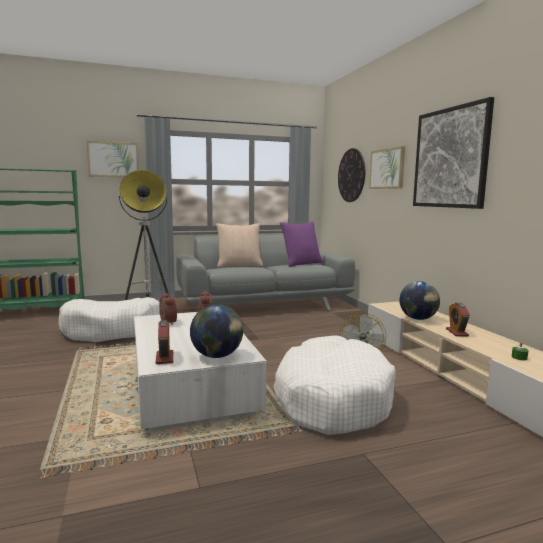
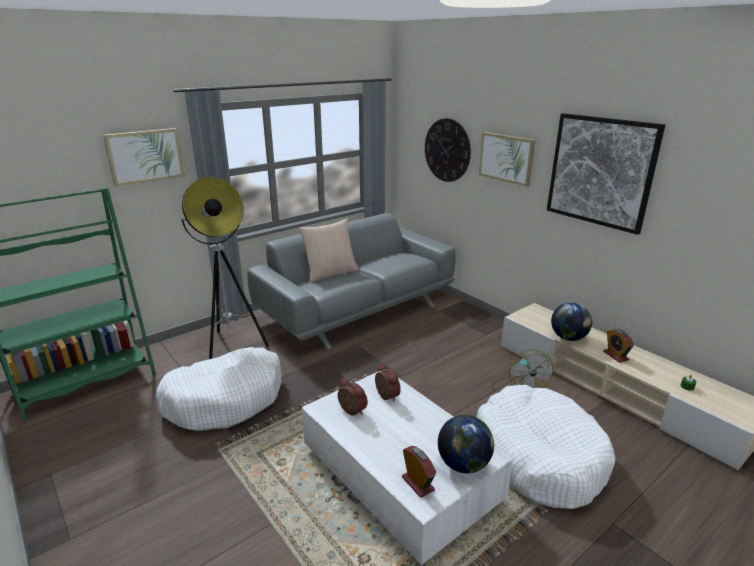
camera: 20 degrees left, 15 degrees up
(301, 264) = (398, 259): purple pillow -> none

